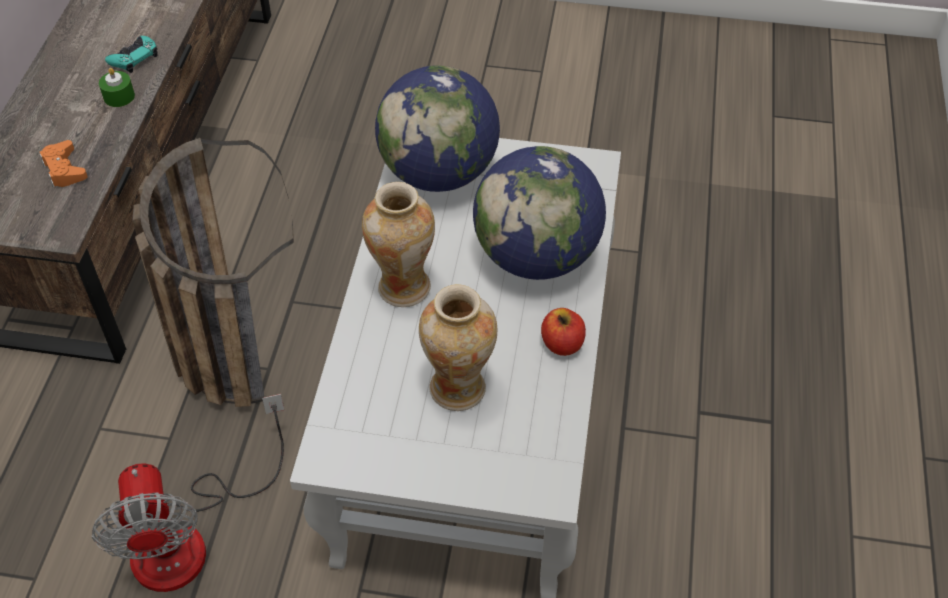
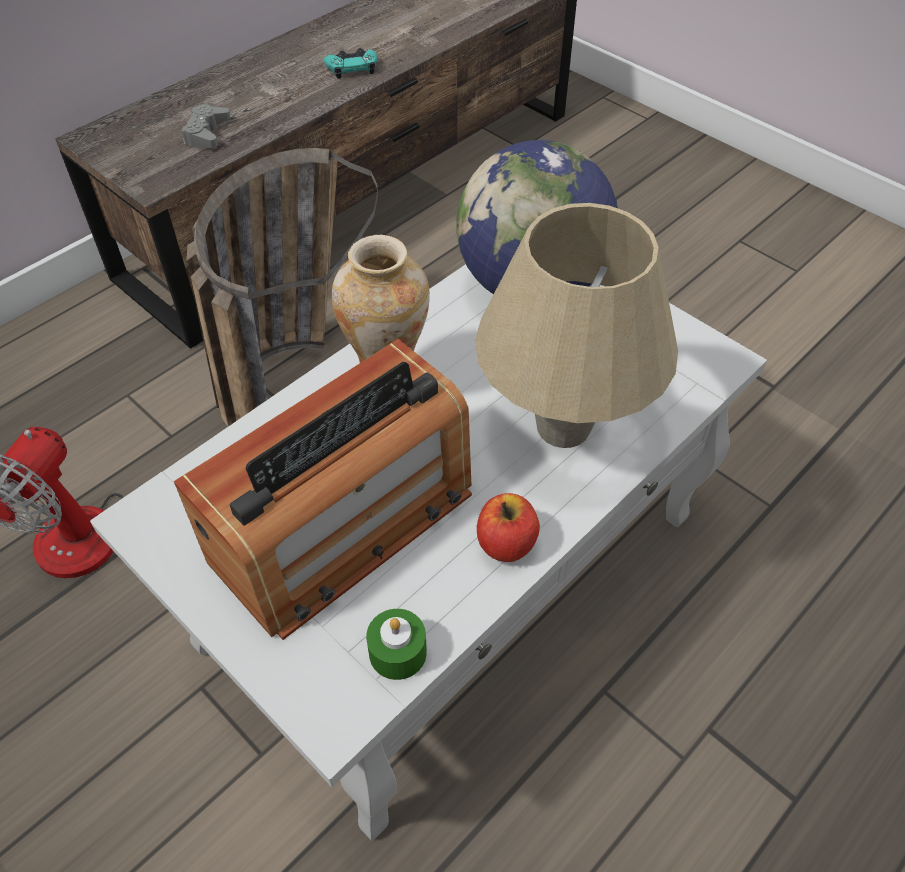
camera: 35 degrees right, 0 degrees up
(64, 169) = (207, 133): orange game controller -> grey game controller
(119, 96) = (309, 94): green candle -> green candle (397, 652)
(458, 388) = (344, 525): vase -> radio
(536, 256) = (563, 426): globe -> beige table lamp

